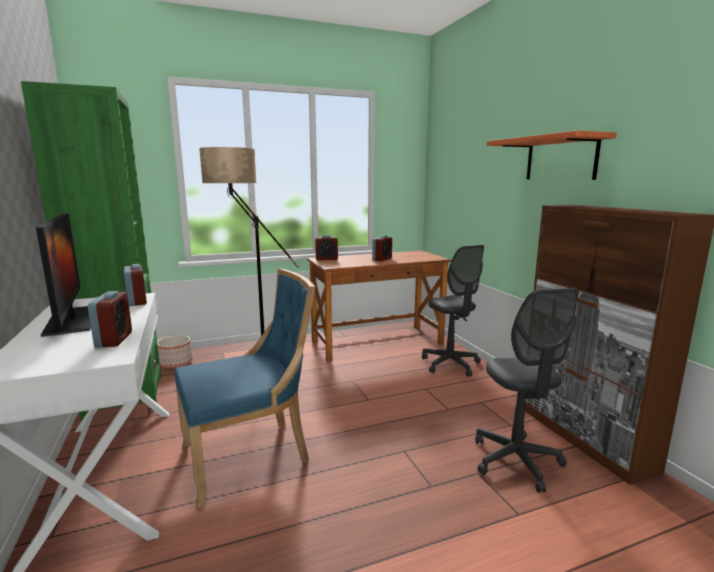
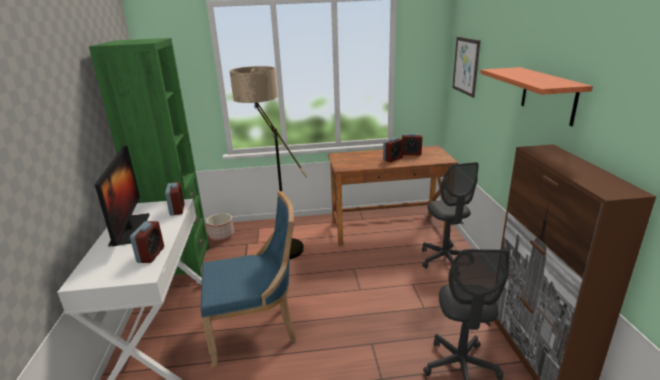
camera: 15 degrees right, 10 degrees up
(326, 259) = (343, 156): alarm clock -> alarm clock (411, 154)
(449, 162) = (465, 66): none -> picture

